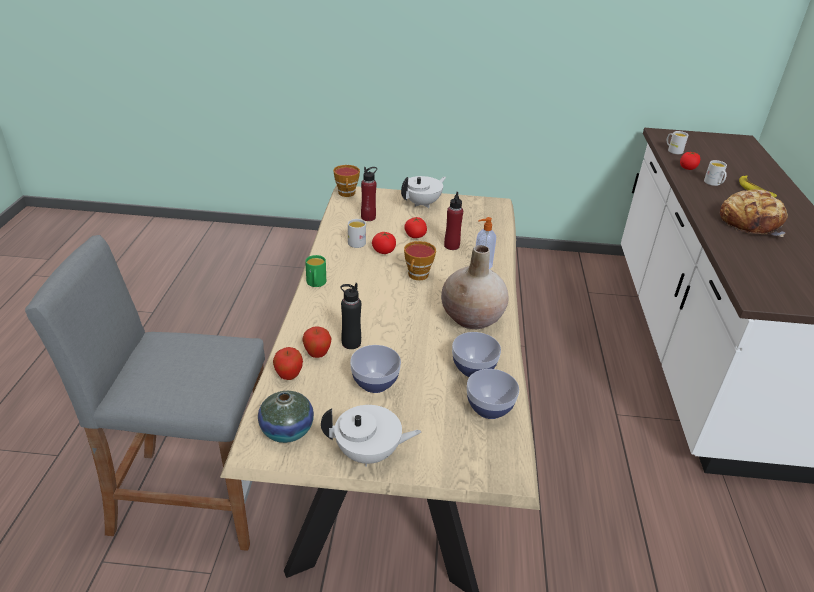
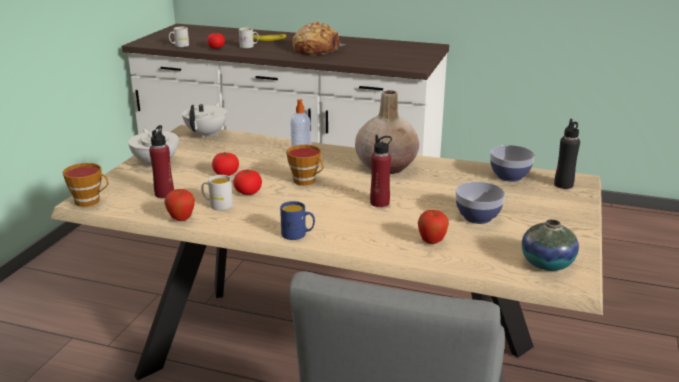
camera: 75 degrees left, 10 degrees down
(289, 376) = (466, 259): apple -> apple (181, 219)
(316, 284) = (298, 234): green mug -> blue mug
(351, 343) = (415, 223): black bottle -> black bottle (563, 185)
(369, 453) = (569, 228): white teapot -> white teapot (207, 134)
(451, 246) = (258, 160): red bottle -> red bottle (379, 203)
(473, 369) = (459, 175): bowl -> none

